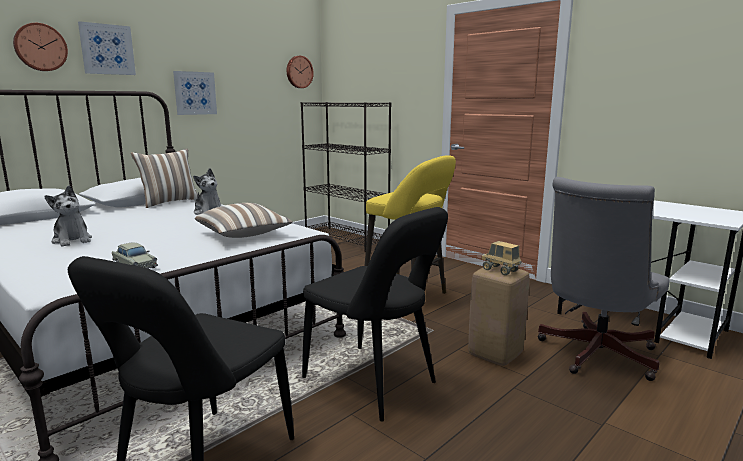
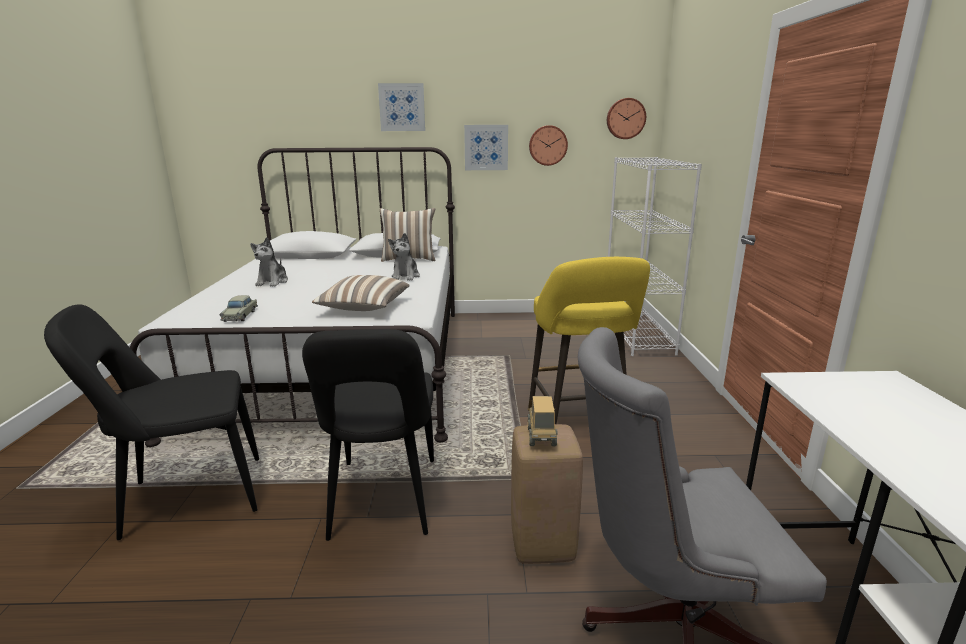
camera: 45 degrees right, 5 degrees up
(40, 47) = (347, 109): wall clock -> wall clock (548, 145)
(346, 239) = (637, 334): black bookcase -> white bookcase

